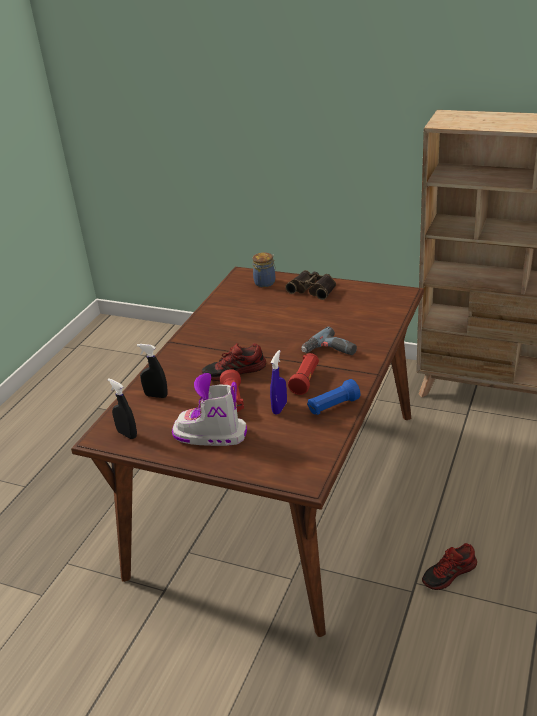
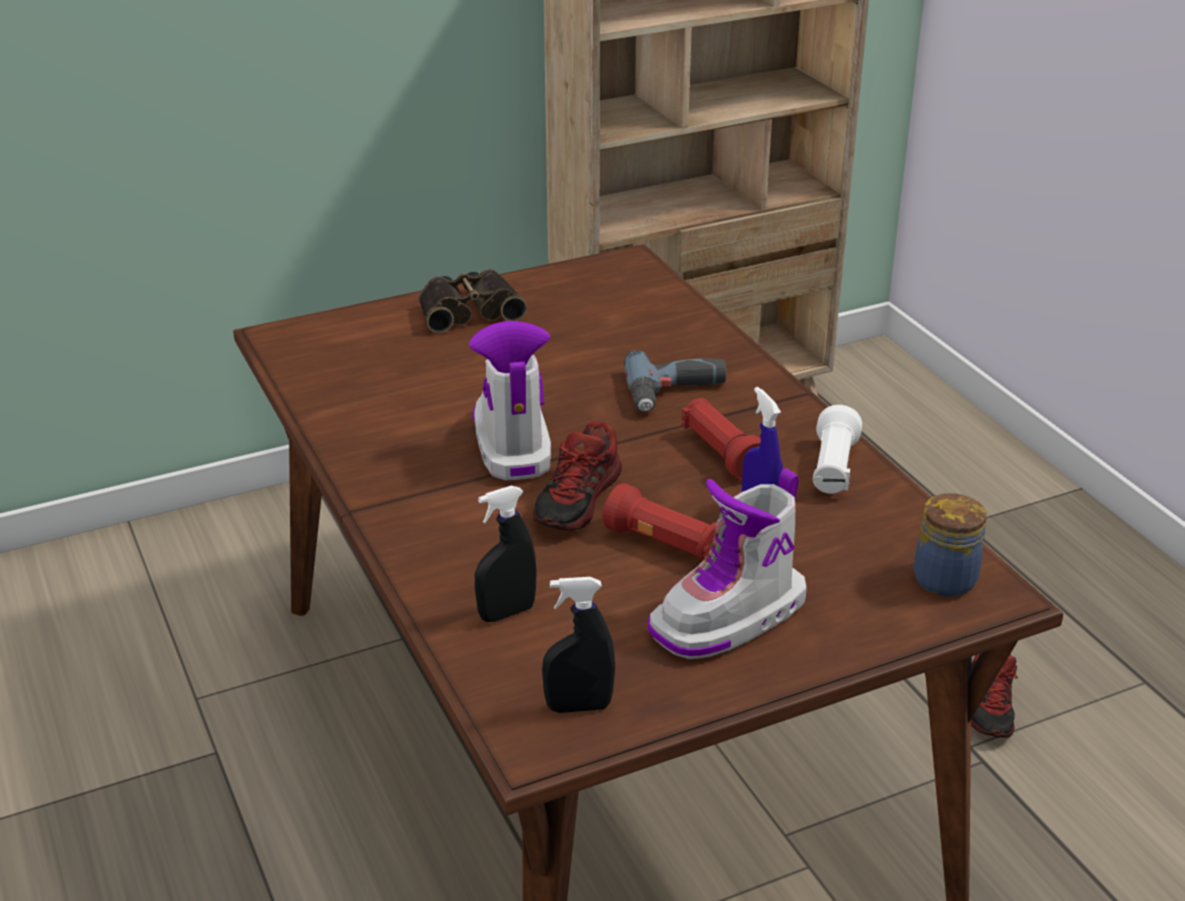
camera: 50 degrees left, 0 degrees up
(247, 342) = (511, 443): none -> boot
(265, 282) = (356, 333): jar -> jar (944, 578)
(333, 406) = (833, 470): blue flashlight -> white flashlight

